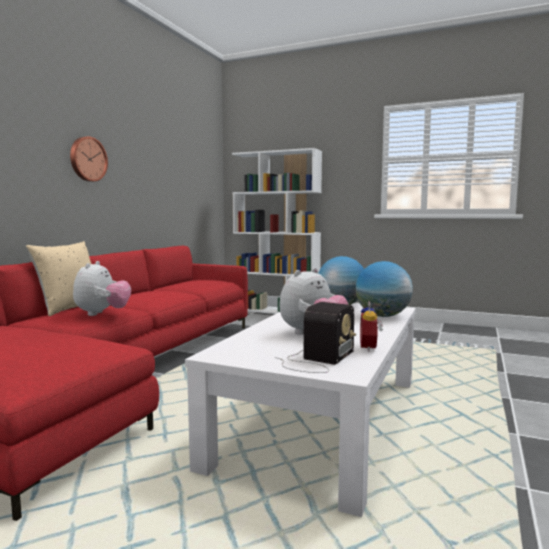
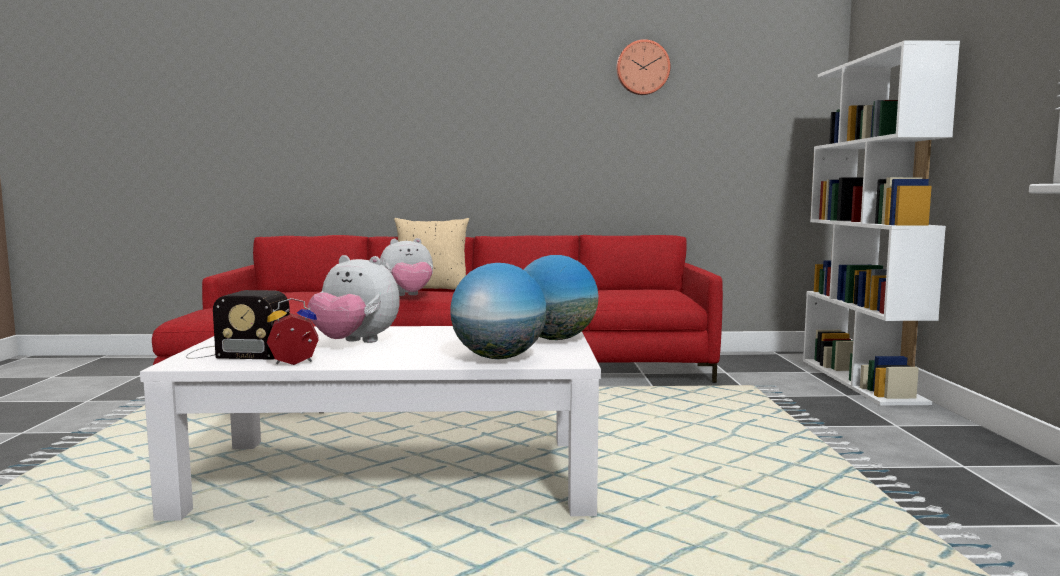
camera: 65 degrees right, 0 degrees up
(87, 159) = (518, 120): wall clock -> wall clock (642, 68)

